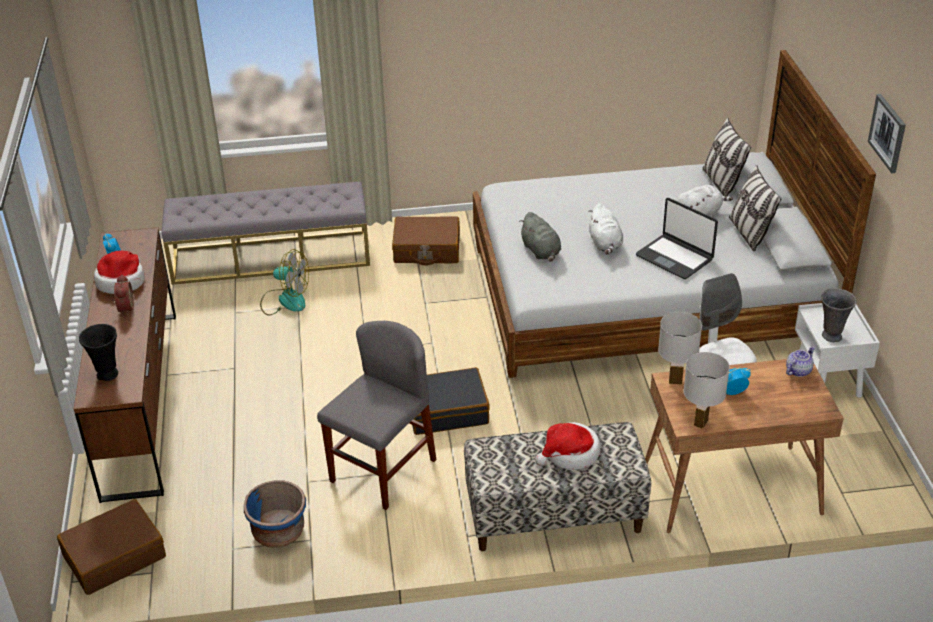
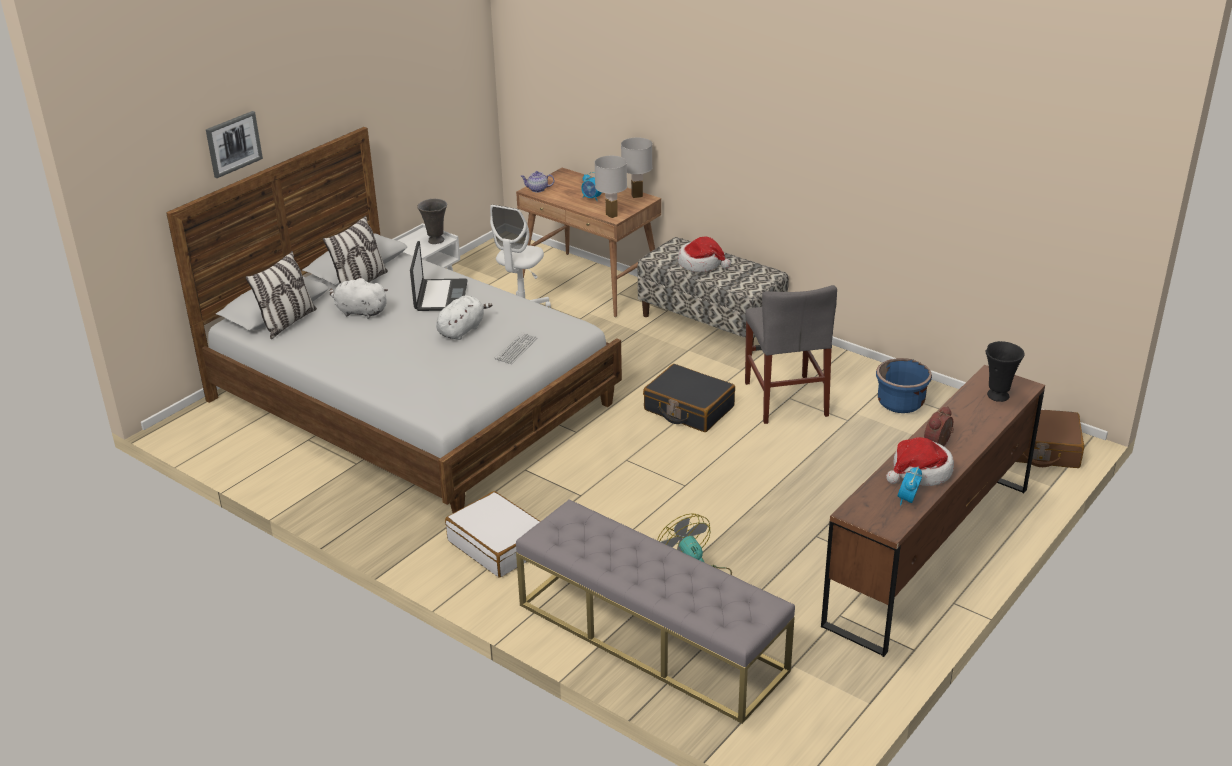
camera: 135 degrees left, 5 degrees down
(383, 471) = (785, 399): grey chair -> grey chair turned 90 degrees counterclockwise
(426, 250) = (498, 545): brown suitcase -> white suitcase
(541, 251) = (516, 349): grey plush toy -> keyboard
(888, 133) = (350, 92): picture -> picture (233, 144)

